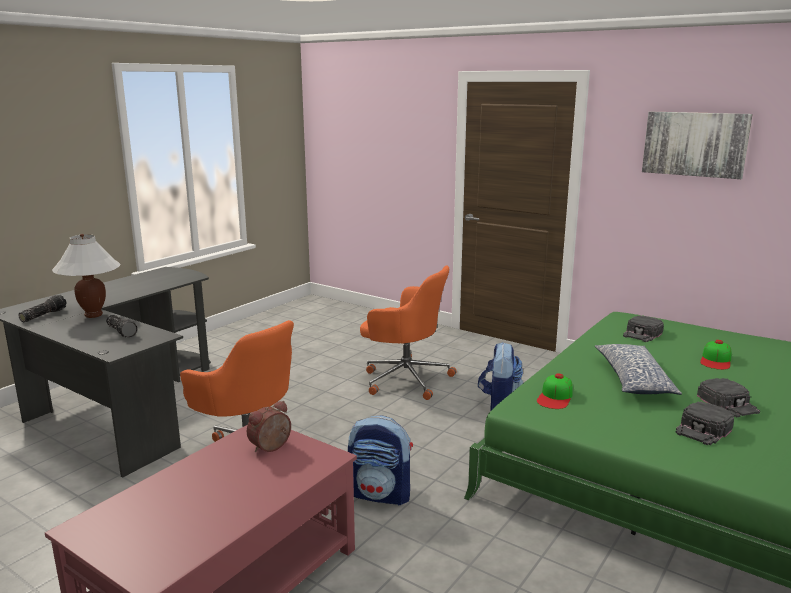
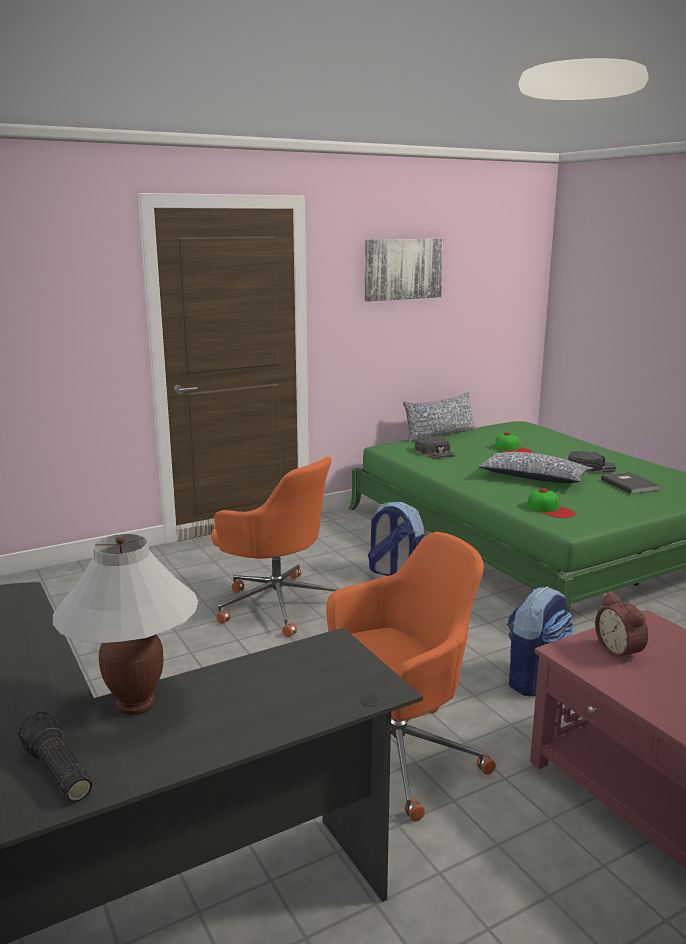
camera: 65 degrees left, 0 degrees up
(122, 331) = (274, 677): flashlight -> none
(405, 378) = (277, 603): orange office chair -> orange office chair turned 75 degrees clockwise
(703, 429) = (630, 484): black cap -> grey book
(705, 327) = (439, 434): none -> pillow

